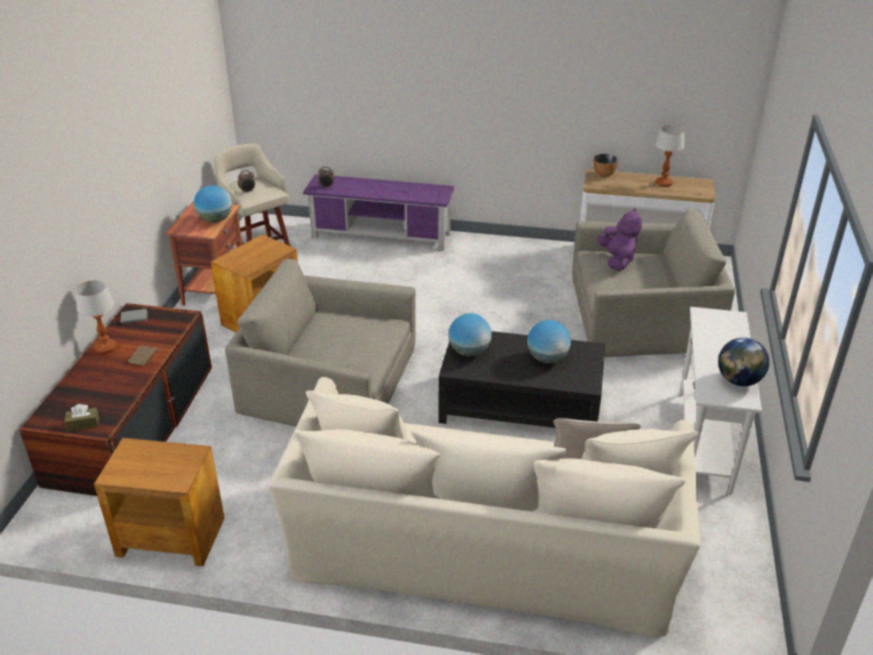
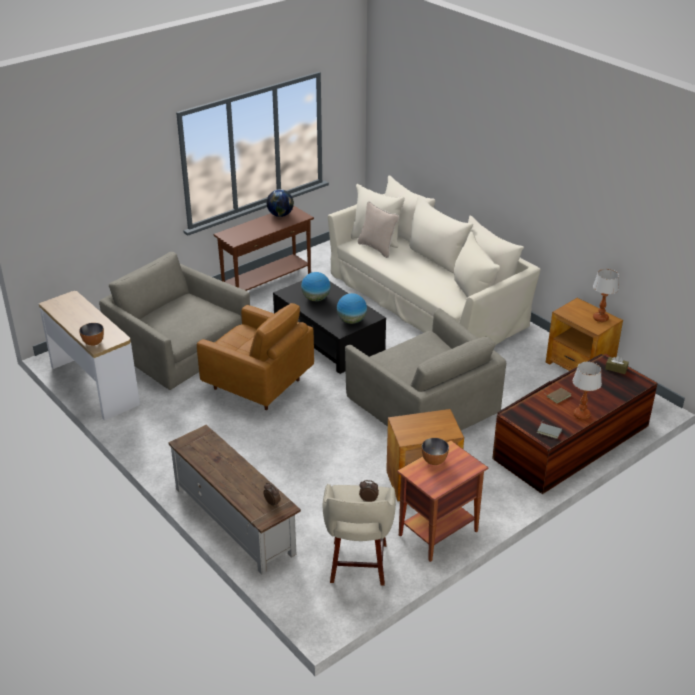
camera: 140 degrees left, 0 degrees up
(215, 220) = (434, 461): globe -> bowl
(381, 236) = (235, 519): purple tv stand -> brown tv stand
(511, 324) = (258, 385): none -> brown armchair
(617, 260) = (174, 327): purple plush toy -> none
(664, 183) = (75, 315): table lamp -> table lamp (600, 318)
(705, 442) = (267, 284): white console table -> brown console table

